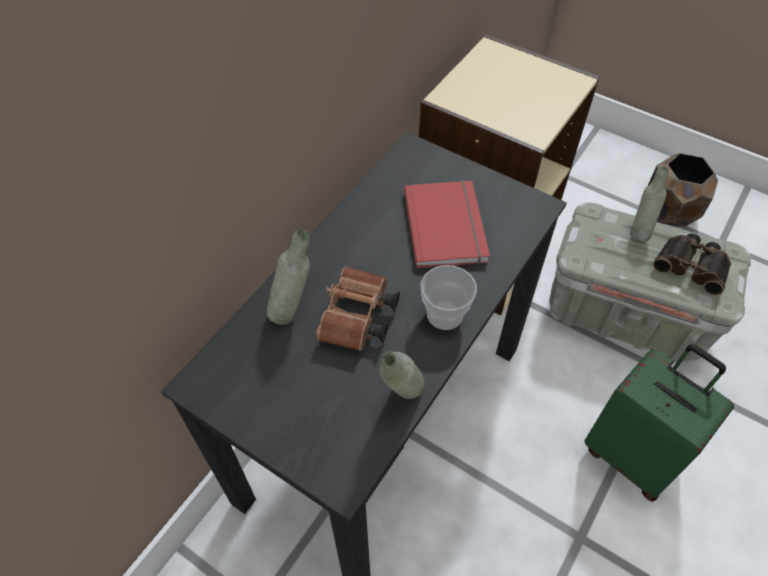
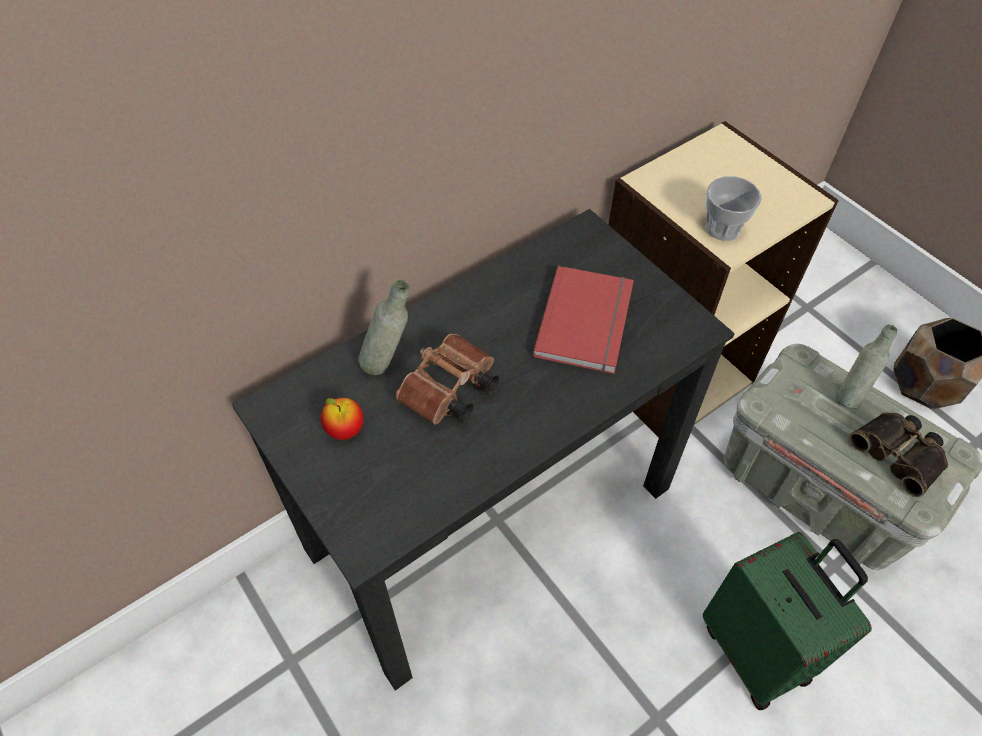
camera: 20 degrees right, 0 degrees up
(279, 381) = (345, 430): none -> apple
(401, 399) = (457, 487): grey bottle -> none
(445, 314) = (541, 415): cup -> cup (723, 228)

